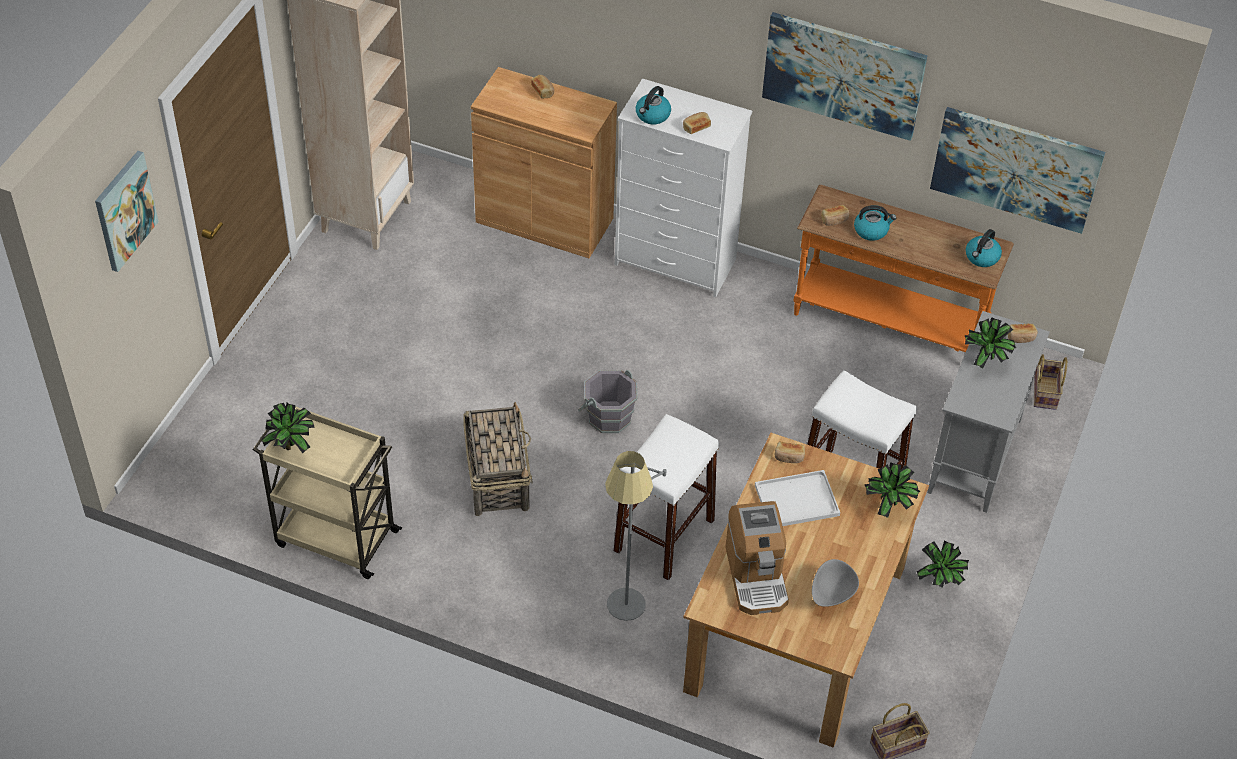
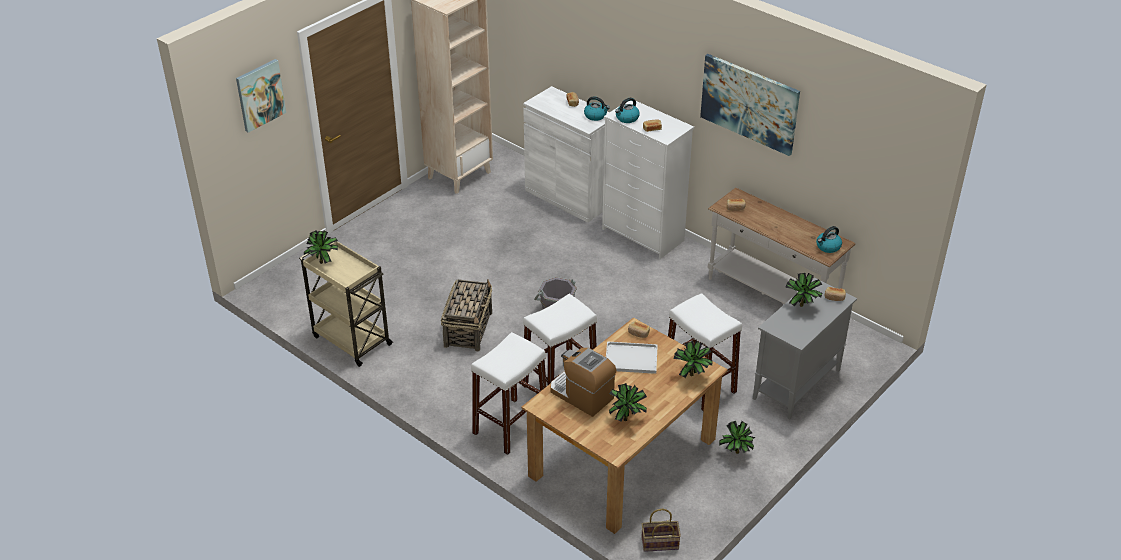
camera: 20 degrees right, 10 degrees down
(544, 220) = (569, 197): brown cabinet -> white cabinet
(625, 619) = (510, 426): grey floor lamp -> white stool
(756, 576) = (581, 395): coffee machine -> coffee machine turned 120 degrees clockwise
(831, 596) = (626, 418): grey bowl -> potted plant
(871, 230) = (758, 218): kettle -> kettle (596, 116)
(888, 325) = (770, 297): orange console table -> white console table
(1016, 168) = (856, 183): picture -> none
(1046, 393) = (865, 358): basket -> none

